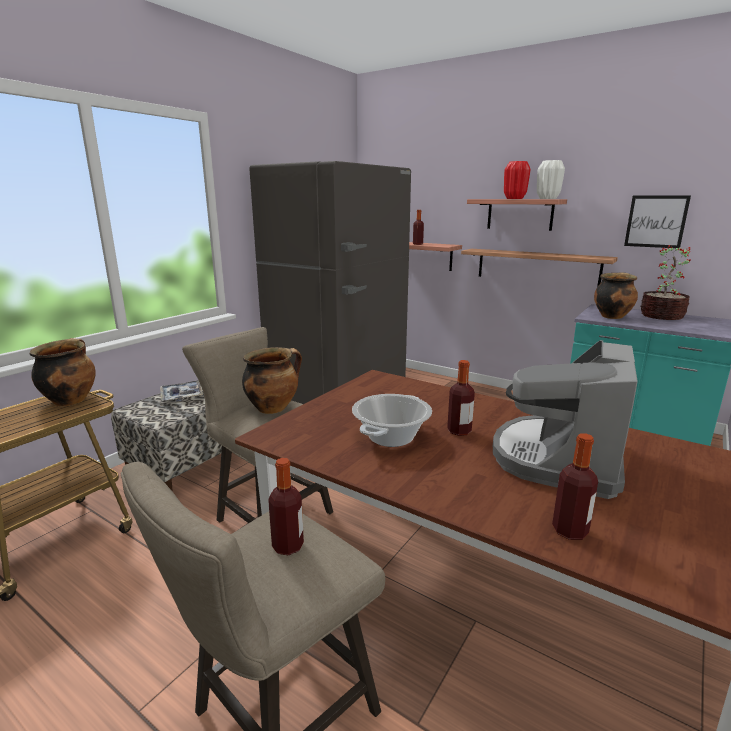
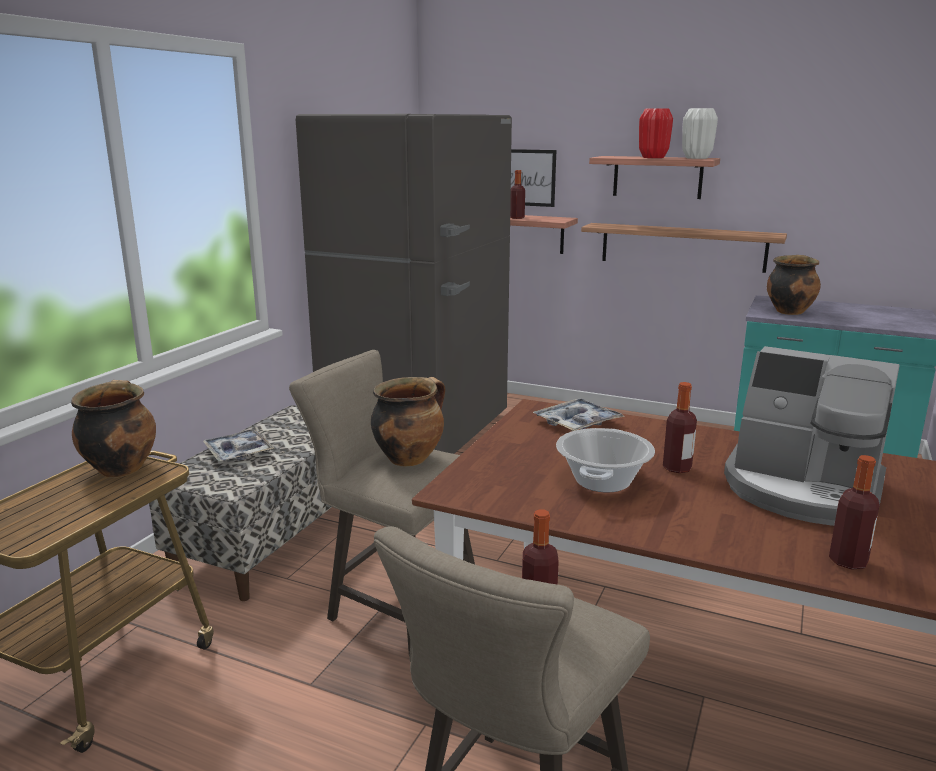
camera: 10 degrees left, 0 degrees up
(401, 390) = (577, 423): none -> tray
(559, 458) = (802, 489): coffee machine -> coffee machine turned 75 degrees counterclockwise
(656, 221) = (833, 188): picture -> picture (529, 177)
(662, 316) = (847, 308): potted plant -> none

